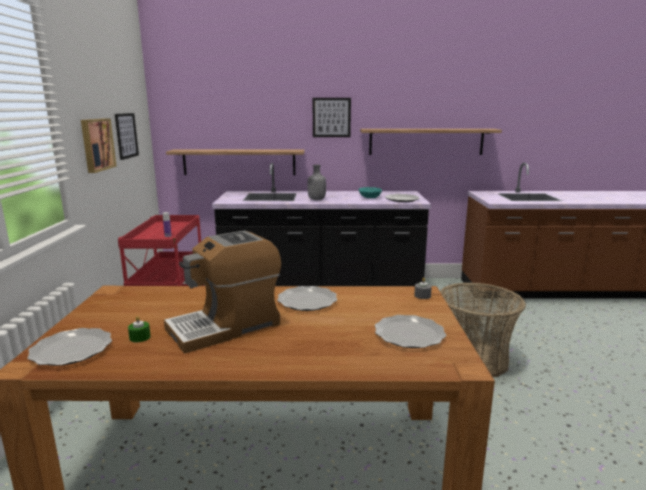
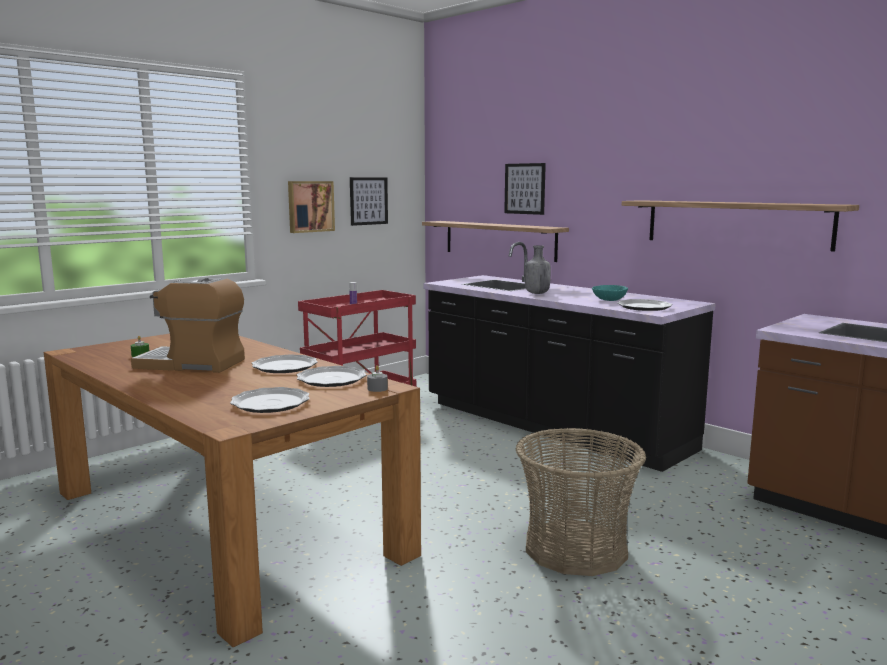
camera: 45 degrees right, 5 degrees down
(72, 349) = (100, 351): plate -> plate (332, 379)
(331, 117) = (603, 184): picture -> picture (525, 188)

